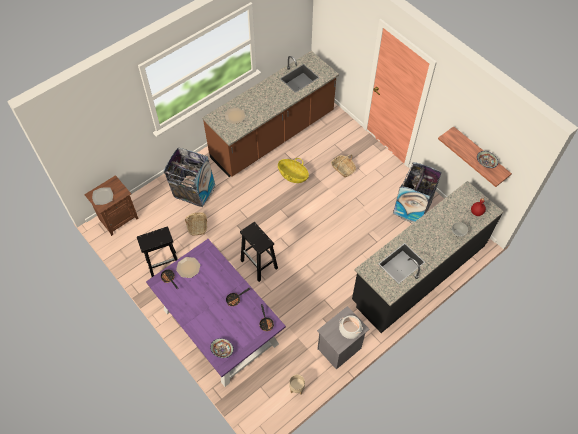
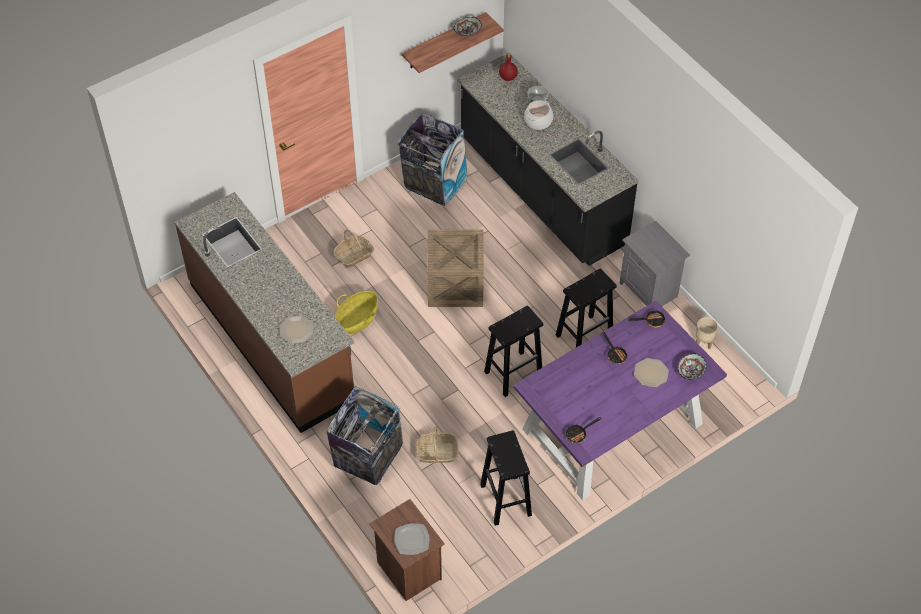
camera: 85 degrees left, 5 degrees down
(188, 267) = (562, 409): plate -> plate (651, 373)
(293, 306) = (584, 336): none -> black stool
(327, 226) = (455, 285): none -> crate
(350, 329) = (656, 239): cooking pot -> cooking pot (538, 121)

